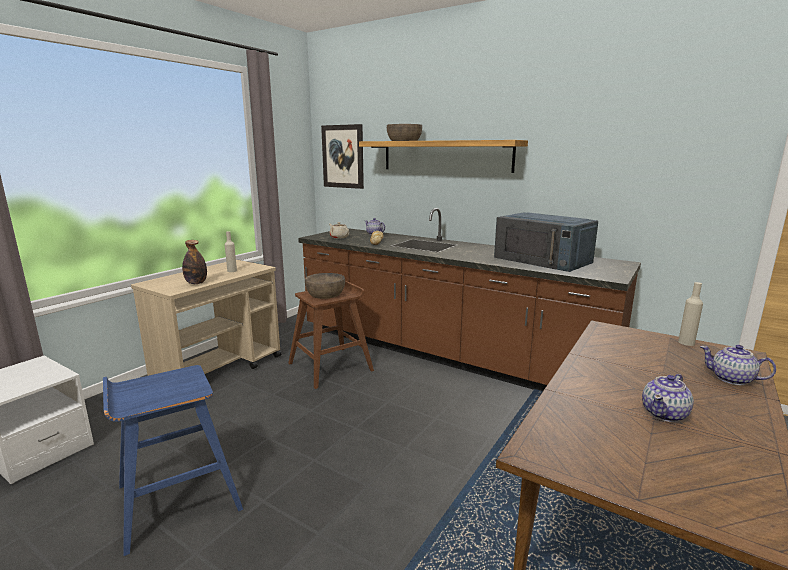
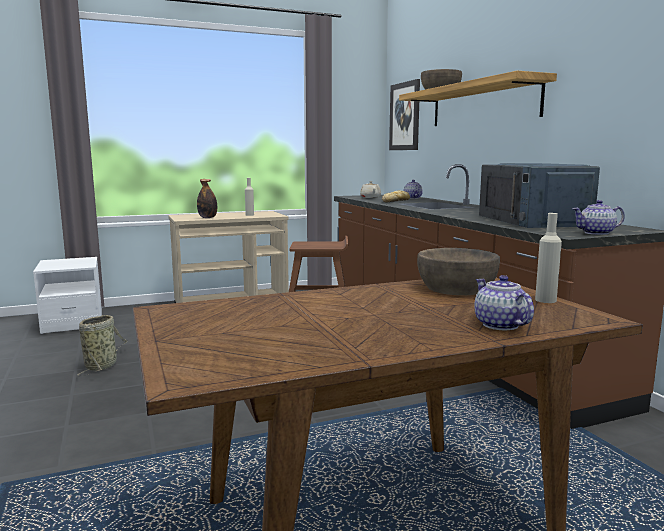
camera: 35 degrees right, 5 degrees down
(177, 497) = (102, 366): blue stool -> basket
(325, 294) = (316, 244): brown bowl -> brown bowl (456, 288)
(665, 414) = (335, 322): teapot -> teapot (597, 233)

